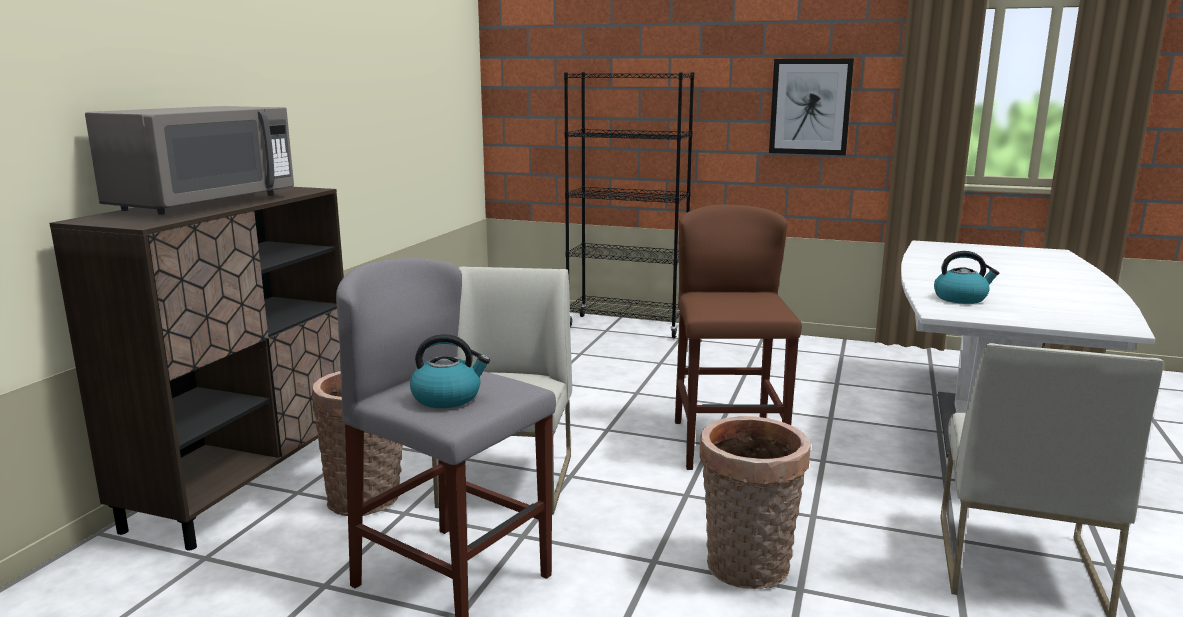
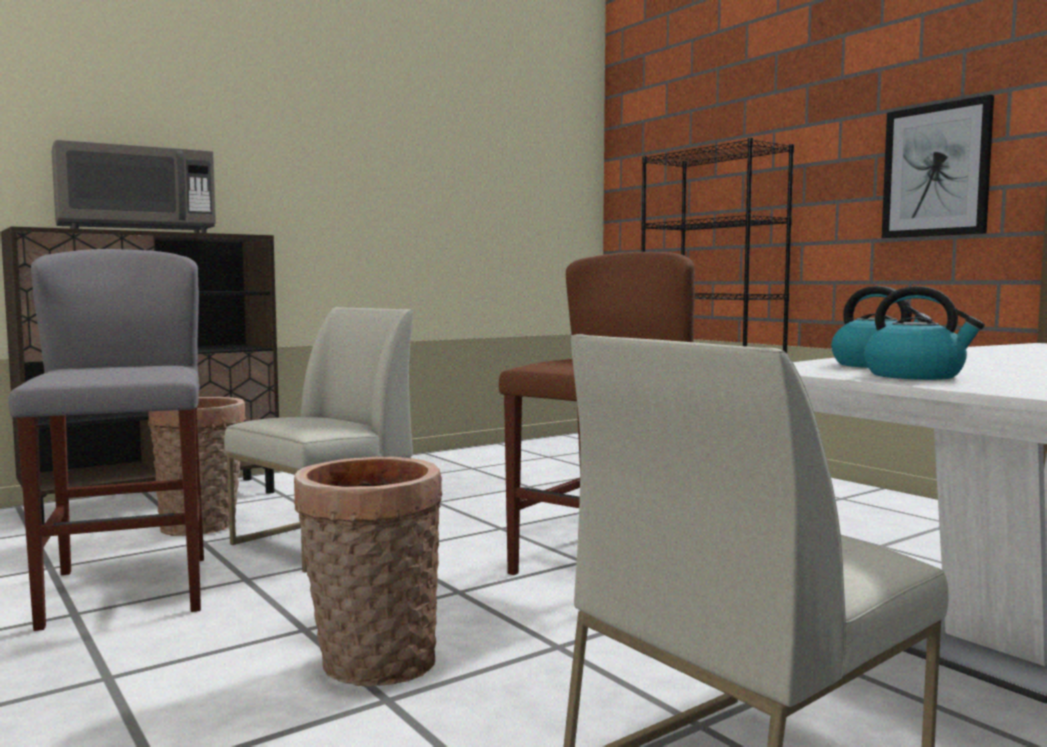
camera: 35 degrees right, 10 degrees down
(448, 397) = (91, 370): kettle -> kettle (915, 375)

